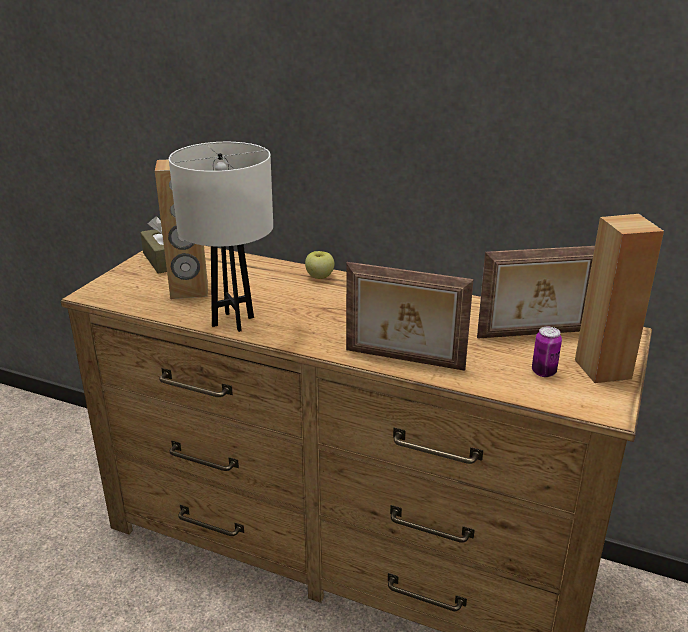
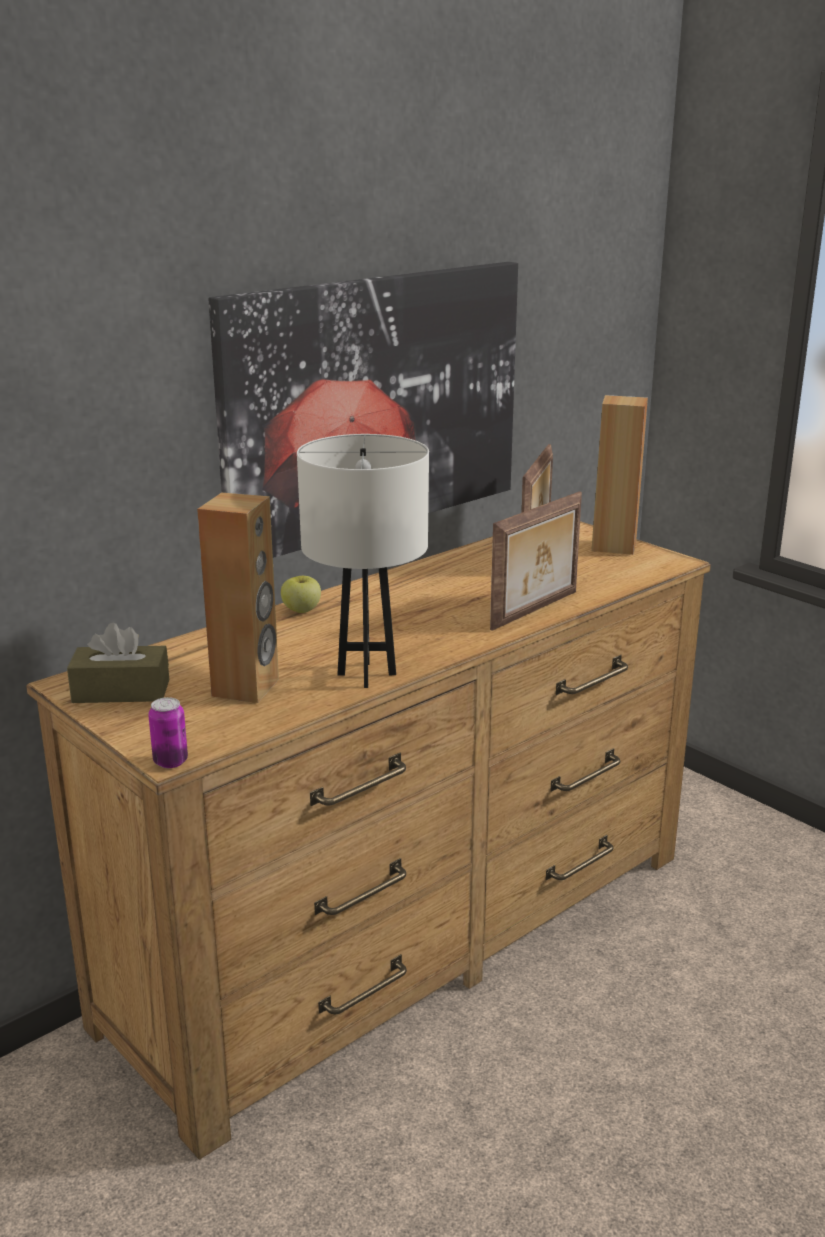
camera: 65 degrees left, 5 degrees down
(435, 149) = (374, 405): none -> picture
(543, 372) = (602, 565): can -> can (170, 761)

